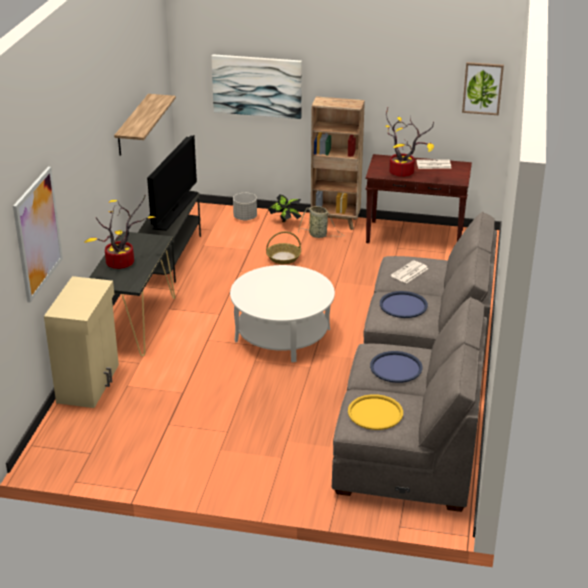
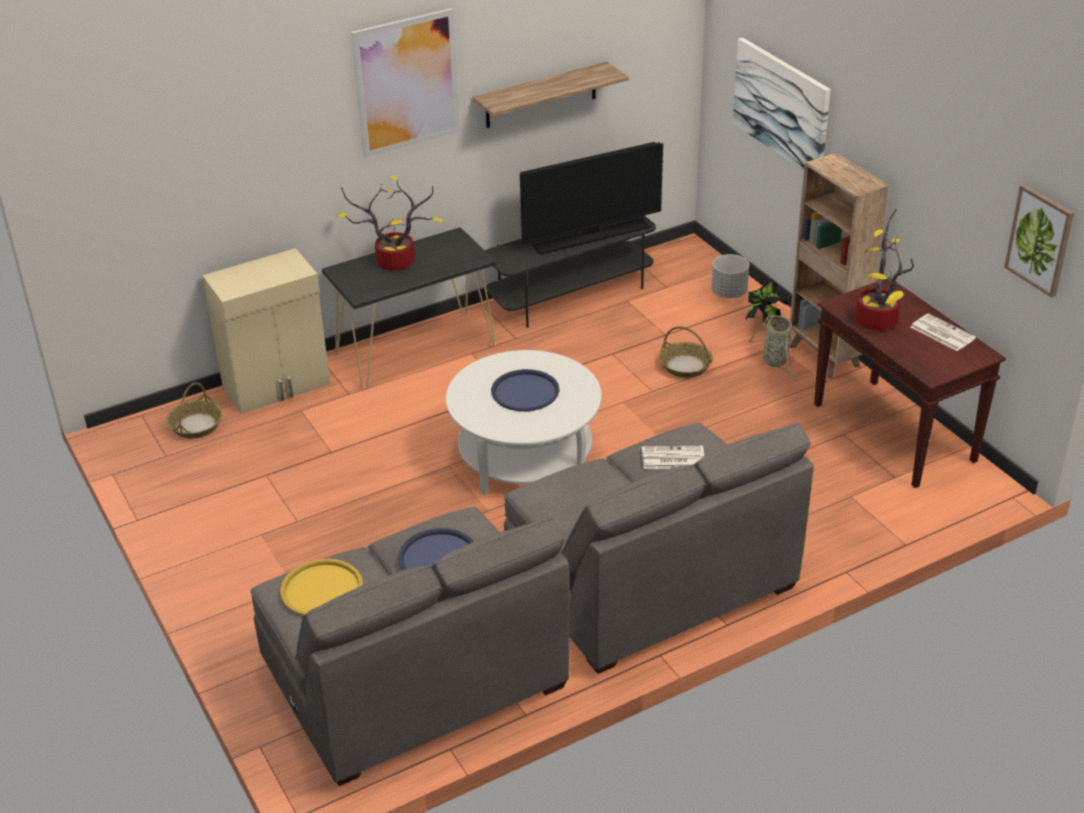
camera: 50 degrees right, 5 degrees up
(37, 233) = (206, 173): picture -> picture (406, 82)
(78, 429) = (196, 425): none -> basket
(403, 305) = (585, 492): blue tray -> blue tray (525, 391)

